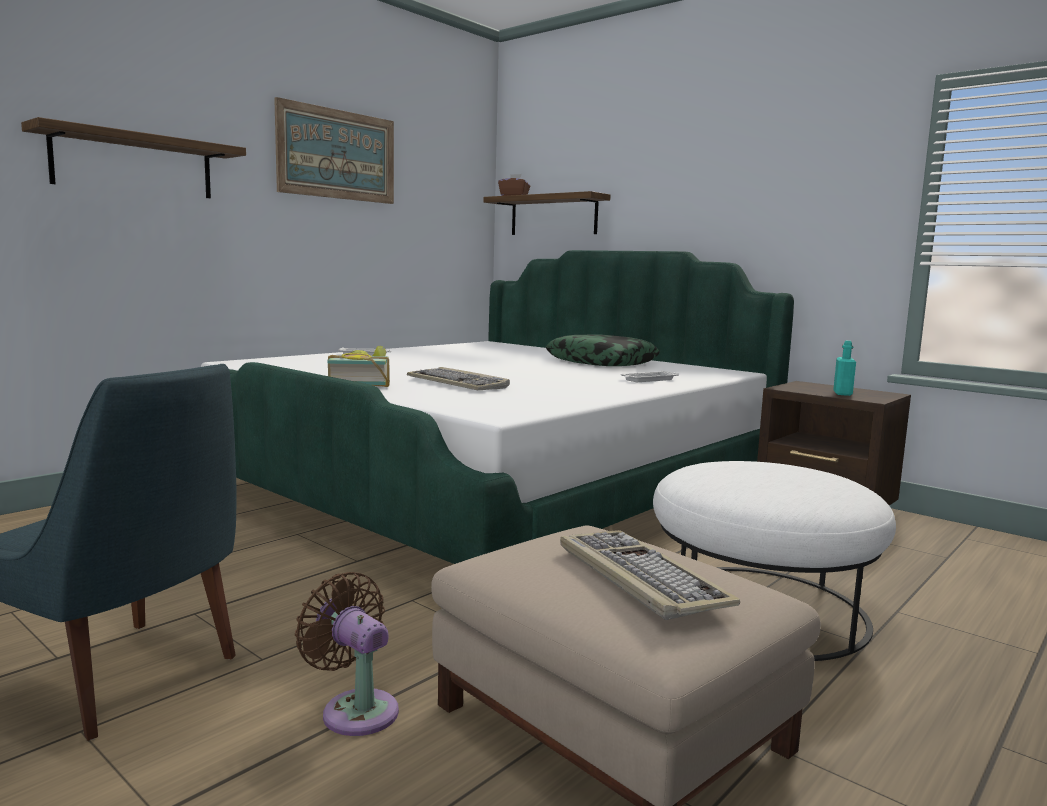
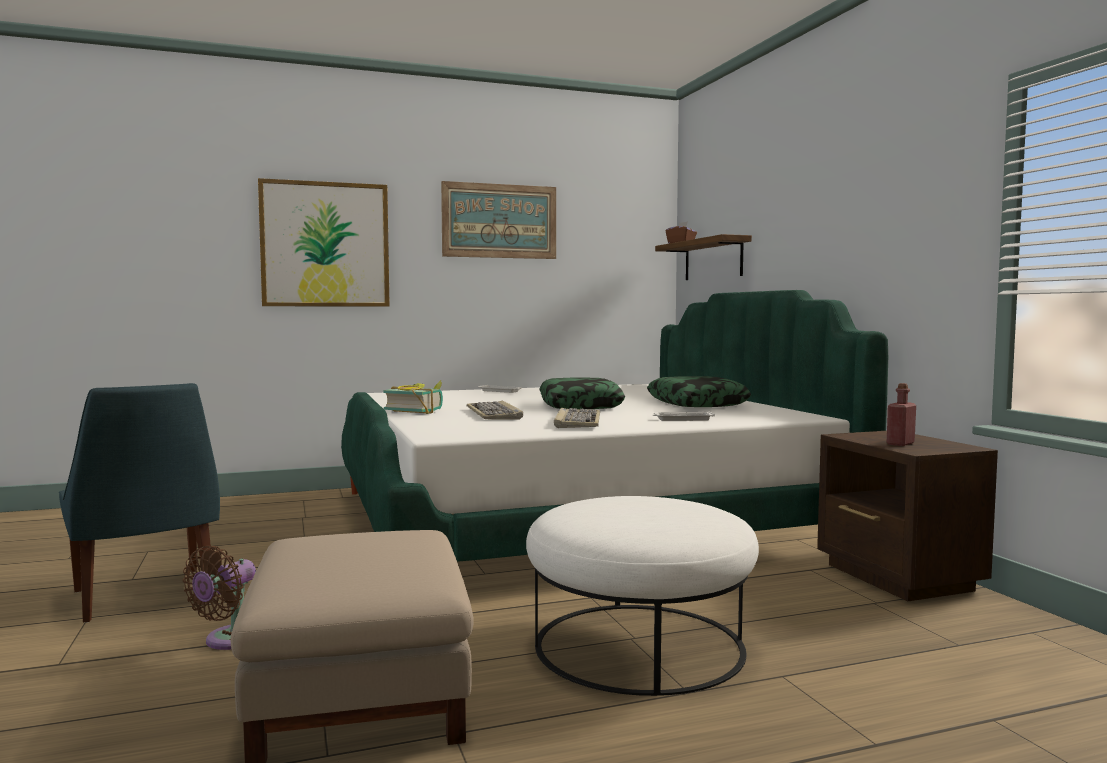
camera: 30 degrees right, 5 degrees down
(134, 164) = (325, 244): shelf -> picture
(355, 709) = (229, 640): brown fan -> brown fan turned 135 degrees counterclockwise
(507, 369) = (580, 405): none -> pillow
(637, 577) = (354, 559): keyboard -> keyboard (577, 422)
(842, 393) = (900, 444): turquoise bottle -> red bottle

